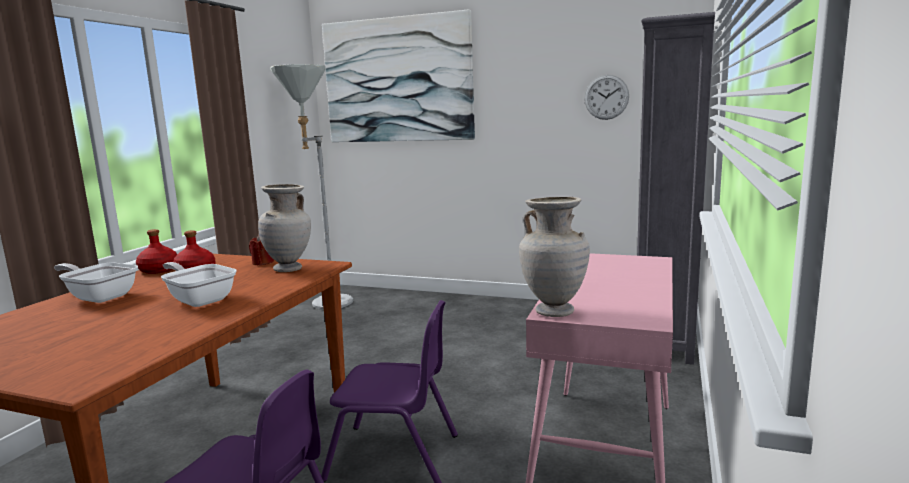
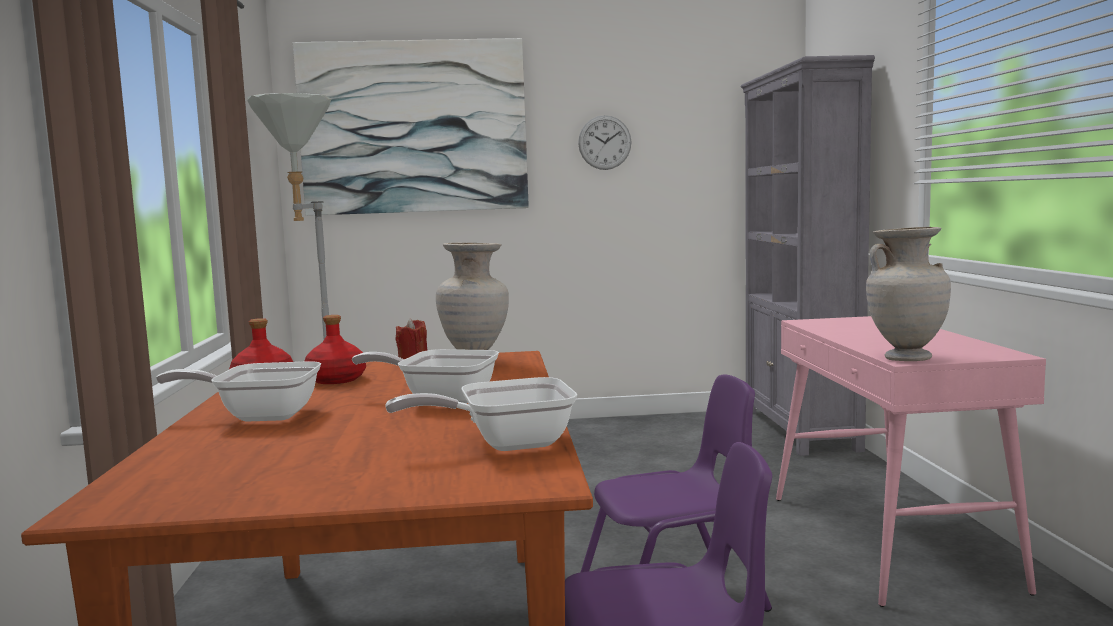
camera: 25 degrees left, 5 degrees down
(138, 346) = (505, 444): none -> frying pan
(606, 97) = (695, 154): wall clock -> wall clock (604, 142)

